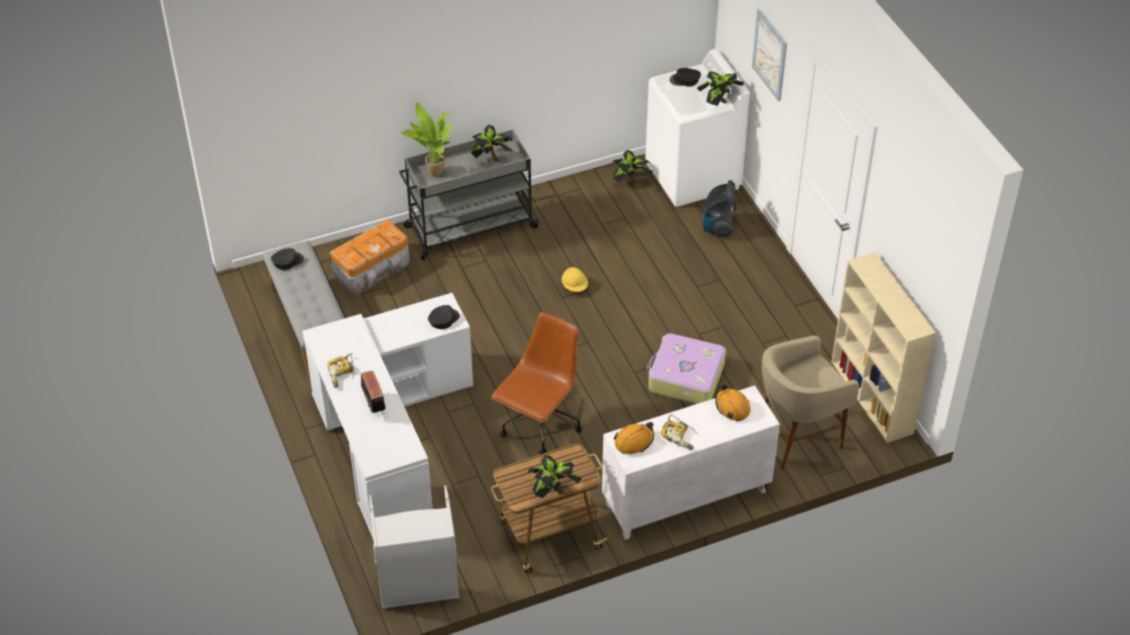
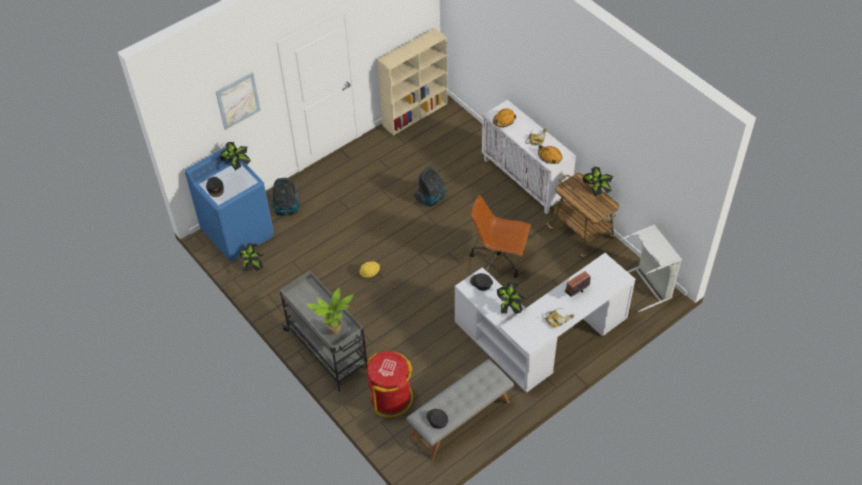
camera: 105 degrees left, 5 degrees up
(373, 269) = (391, 397): storage box -> red trash can
(491, 159) = (309, 301): potted plant -> potted plant (509, 307)
(685, 377) = (431, 199): suitcase -> vacuum cleaner
(693, 176) = (238, 232): white washing machine -> blue washing machine
(796, 440) = (461, 140): beige stool -> none

